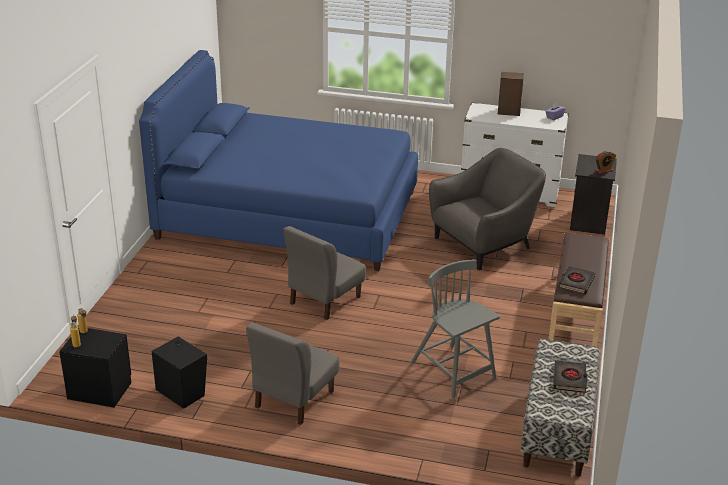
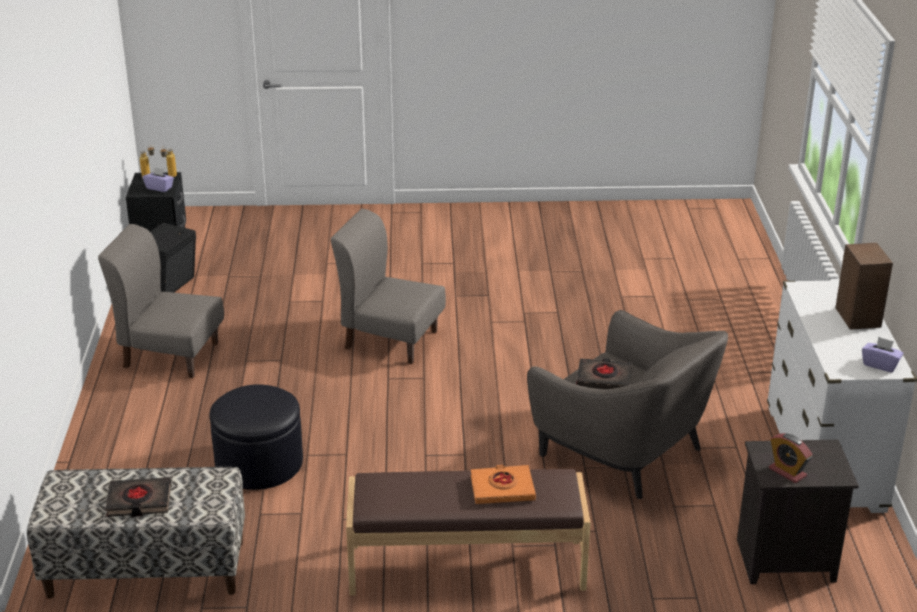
camera: 75 degrees right, 0 degrees up
(103, 339) = (159, 188): none -> purple tissue box
(289, 215) = (593, 277): blue bed -> none
(454, 372) = (259, 463): grey chair -> black ottoman
(576, 282) = (408, 489): black book -> black book (604, 378)
(581, 254) = (502, 489): none -> orange book

